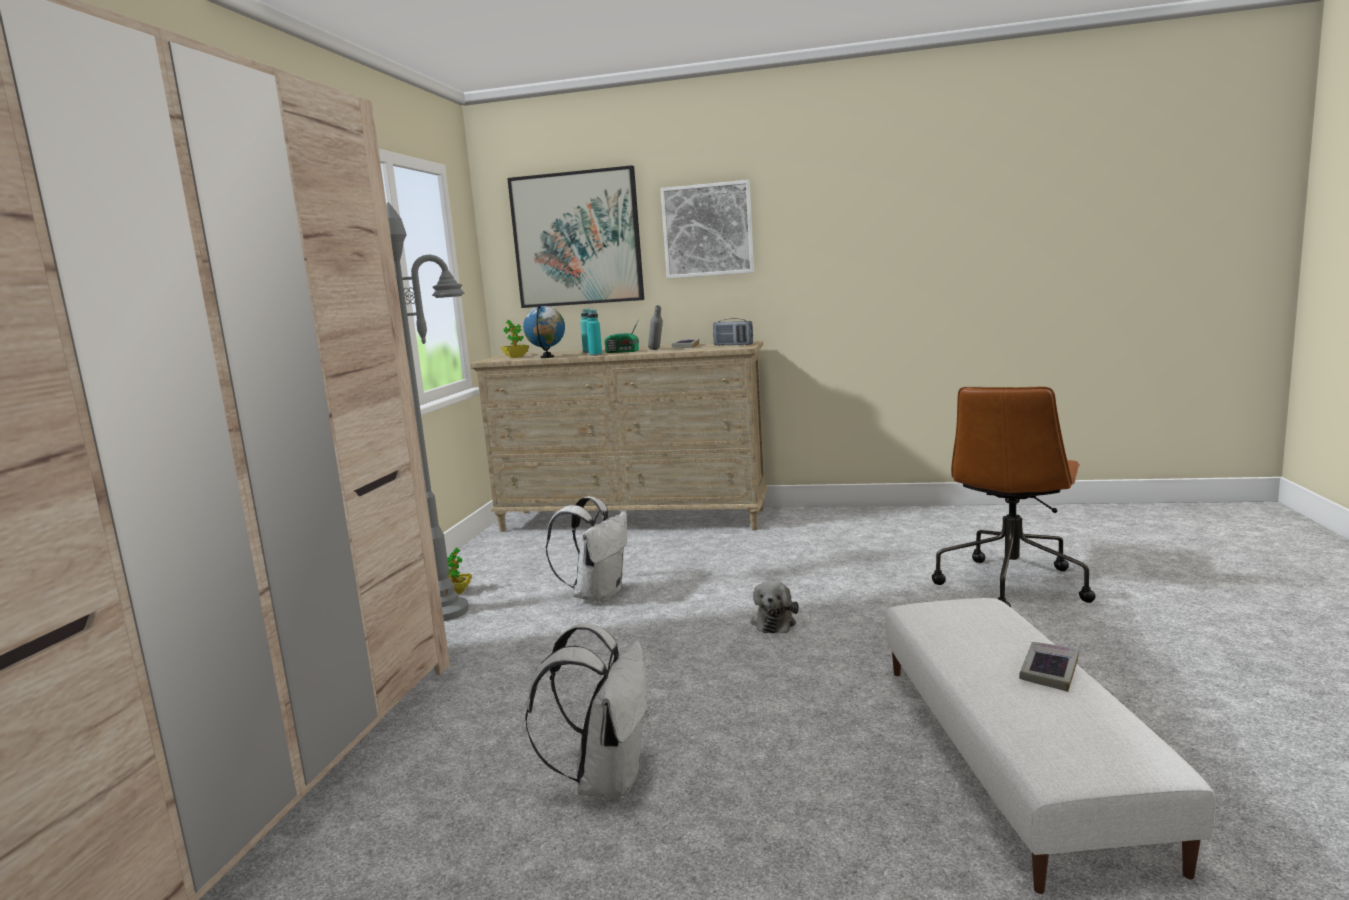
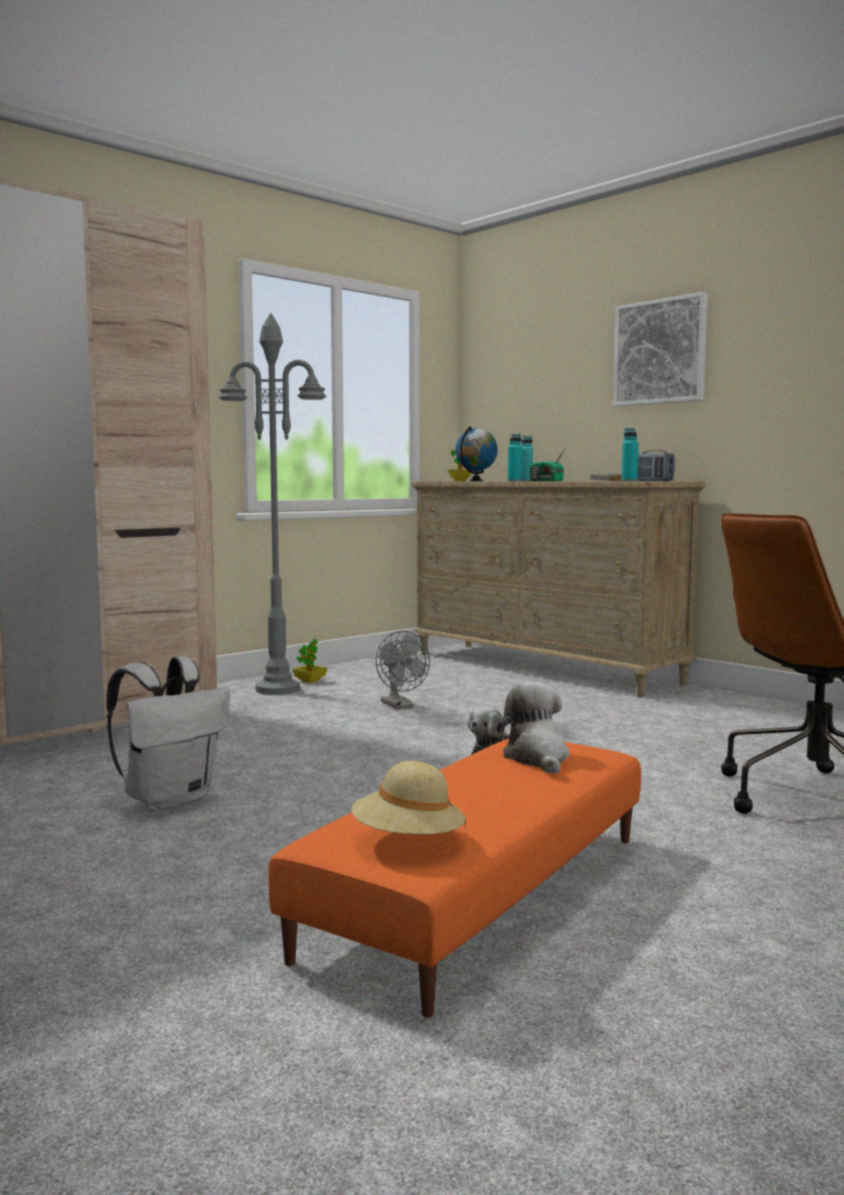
camera: 35 degrees right, 5 degrees down
(577, 239) = (539, 364): picture -> none
(597, 595) = (400, 706): white backpack -> grey fan
(657, 349) = (578, 481): grey bottle -> none
(723, 348) = (629, 481): none -> turquoise bottle
(968, 624) = (537, 758): none -> plush toy
(1013, 754) = (482, 894): white ottoman -> orange ottoman
(1049, 671) = (510, 799): book -> none
(1096, 742) = (408, 841): none -> beige hat

